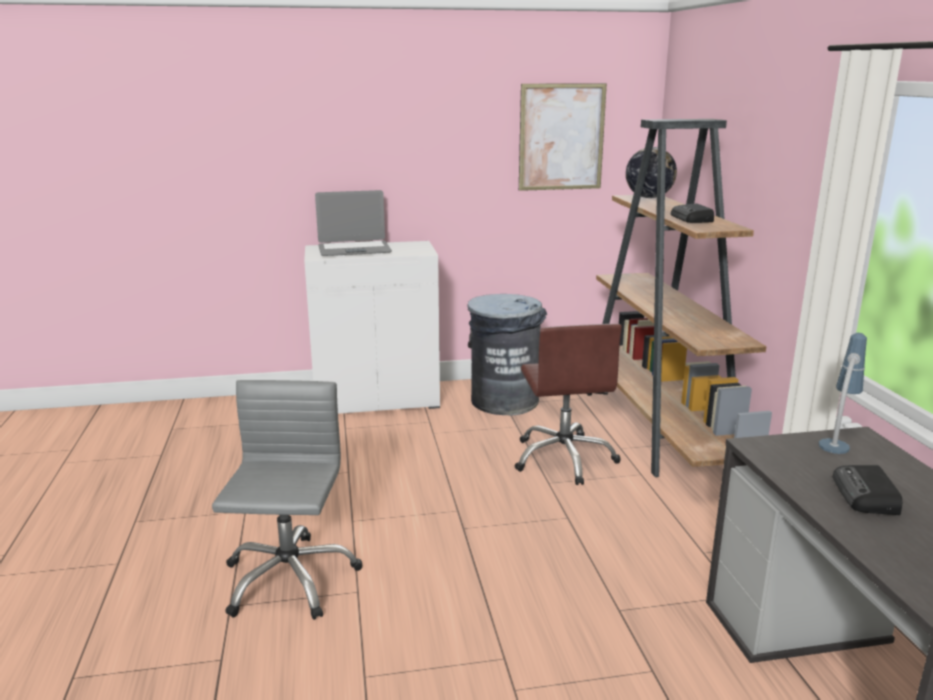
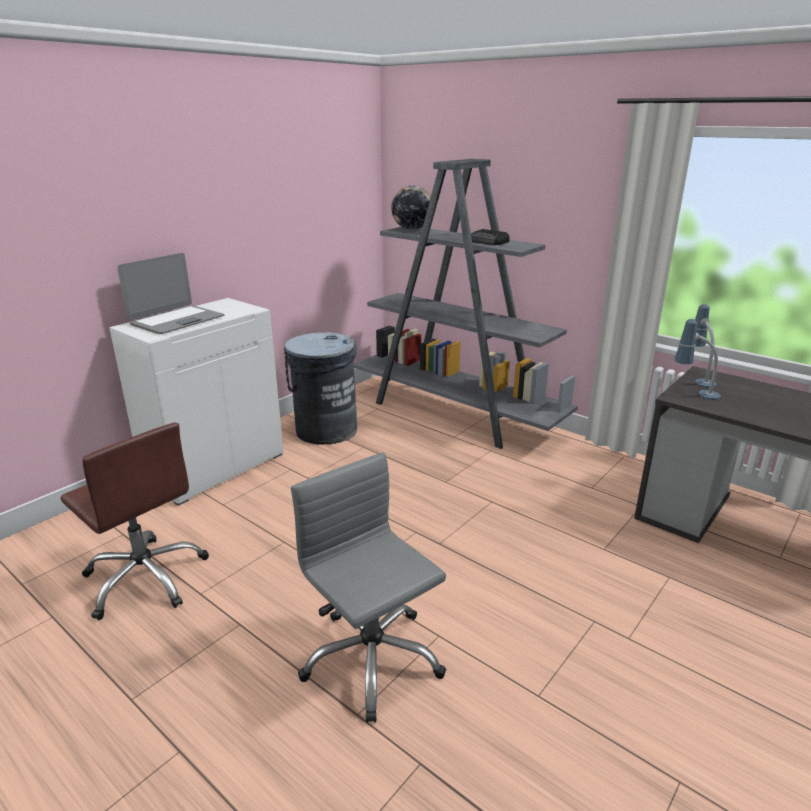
camera: 40 degrees left, 5 degrees up
(561, 137) = (318, 182): picture -> none
(564, 458) = (430, 459): brown office chair -> brown office chair (146, 577)
(657, 428) = (456, 414): brown bookcase -> grey bookcase
(789, 450) = (694, 394): none -> table lamp
(866, 496) = (768, 407): radio -> none

